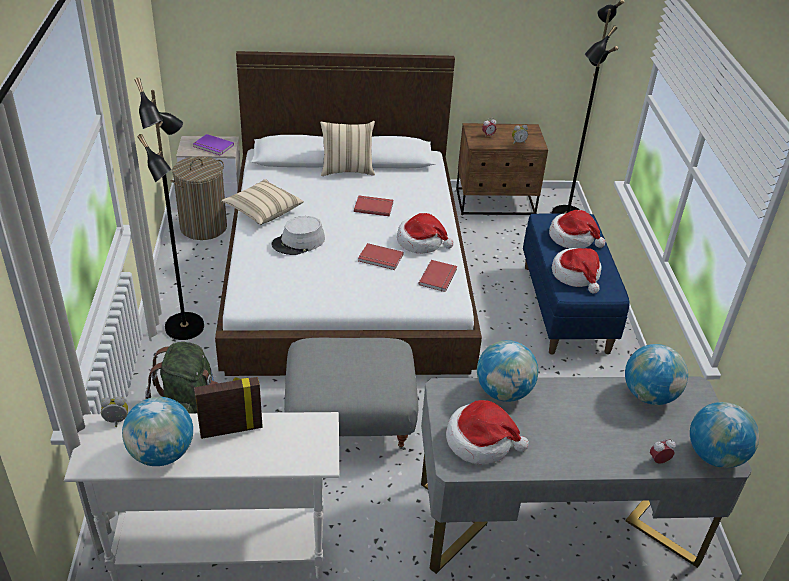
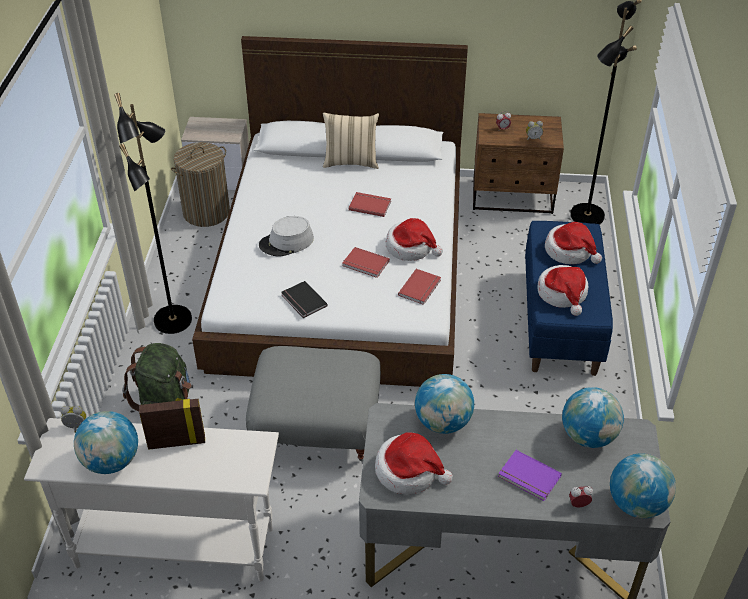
camera: 10 degrees right, 5 degrees up
(213, 146) = (219, 130): purple book -> purple book (528, 478)
(263, 211) = (258, 206): beige pillow -> none
(325, 295) = (303, 301): none -> black book

